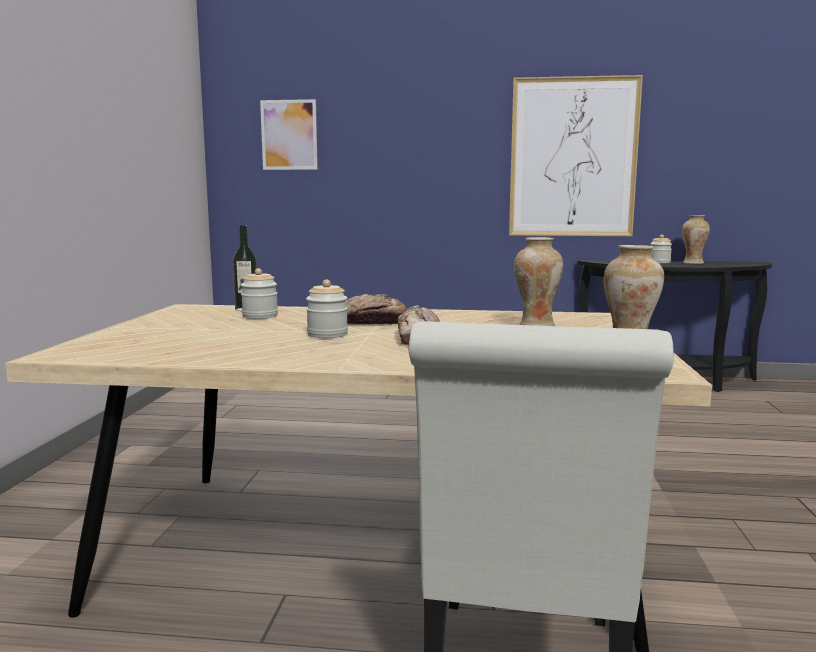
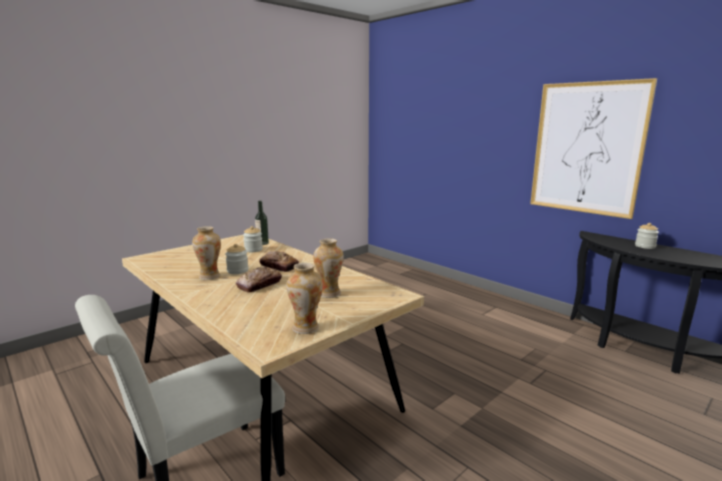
camera: 40 degrees right, 5 degrees up
(289, 135) = (406, 124): picture -> none
(693, 263) = (676, 253): vase -> vase (209, 276)

